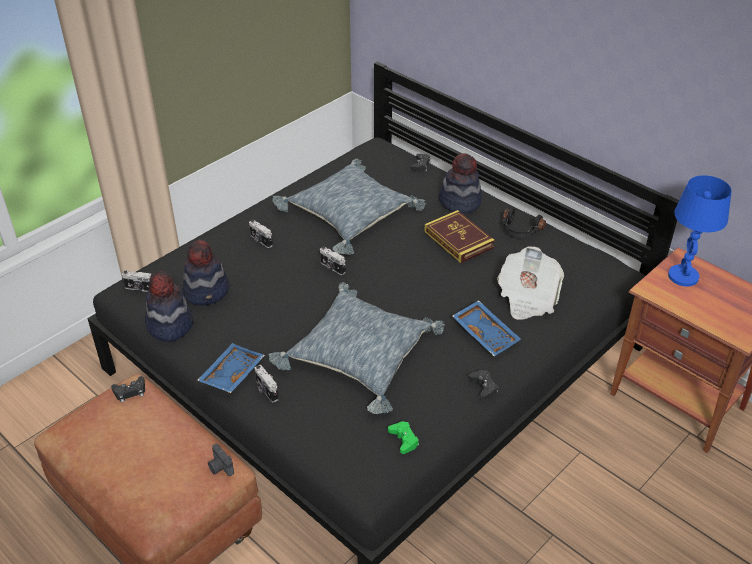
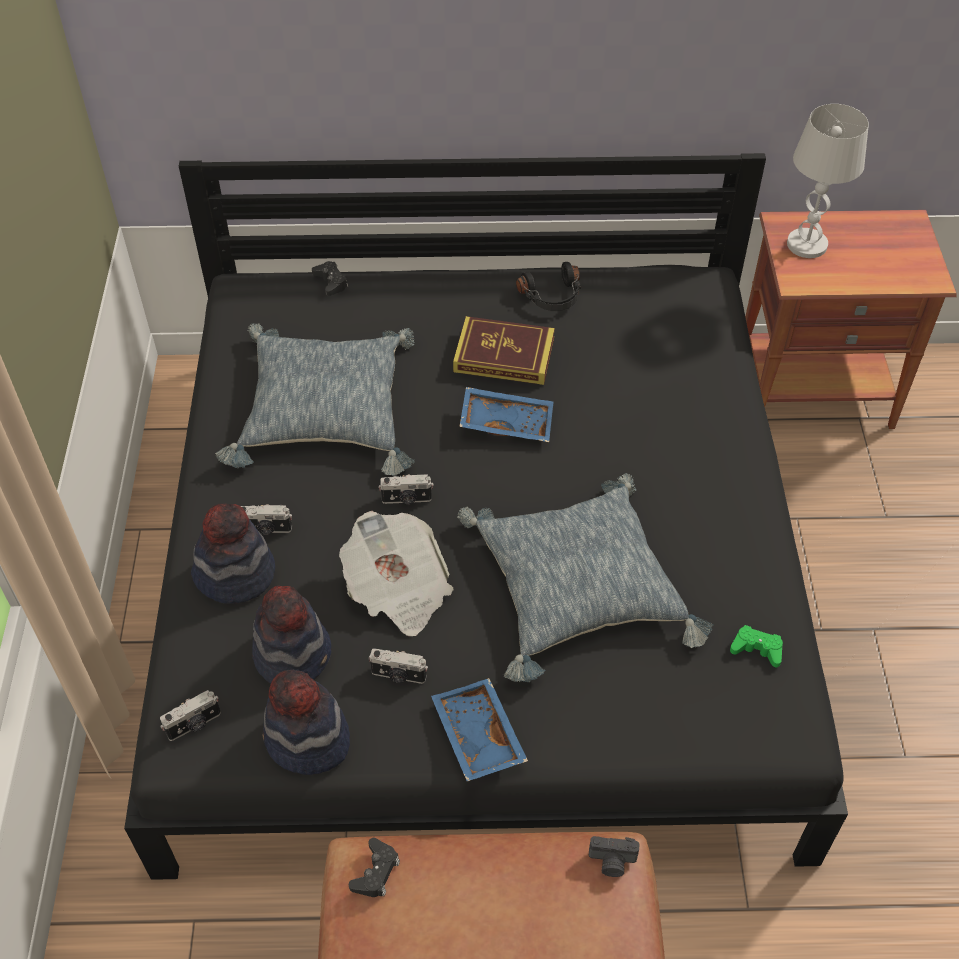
camera: 45 degrees left, 10 degrees up
(266, 390) = (544, 721): camera -> camera (398, 675)
(460, 202) = (440, 303): hat -> hat (235, 574)
(483, 387) = (751, 520): black game controller -> none
(486, 333) = (676, 453): blue tray -> blue tray (507, 421)
(527, 298) = (661, 378): newspaper -> newspaper (398, 590)
(682, 276) = (806, 244): blue table lamp -> white table lamp

